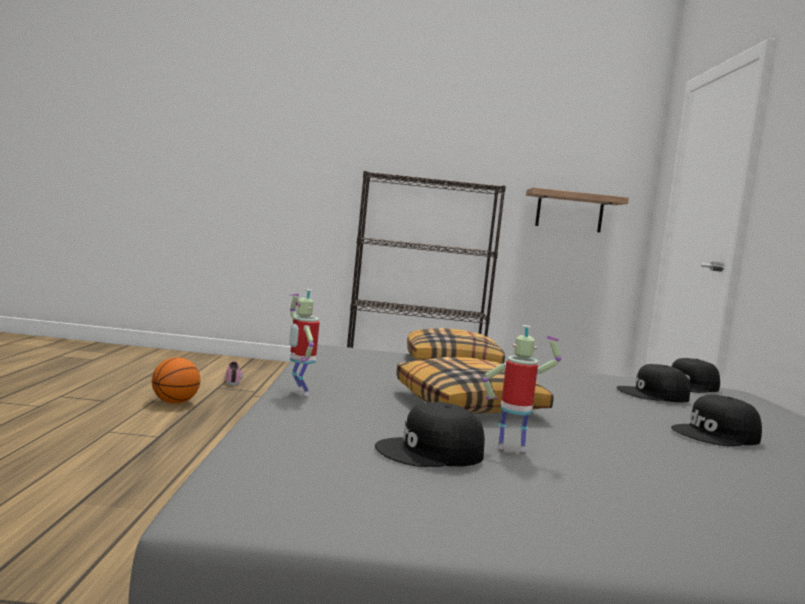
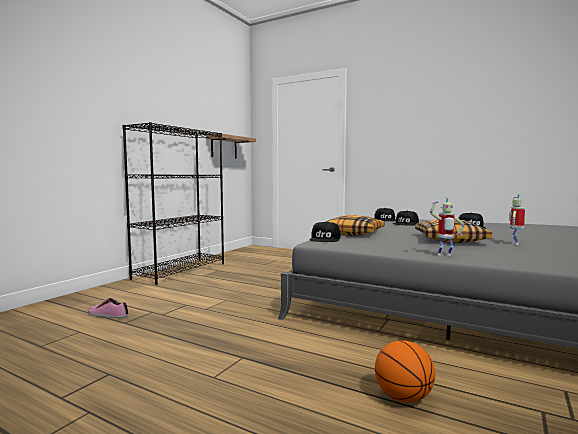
camera: 60 degrees left, 0 degrees up
(174, 402) = (152, 343): basketball -> basketball (403, 397)
(431, 452) = (535, 251): black cap -> black cap (325, 239)

